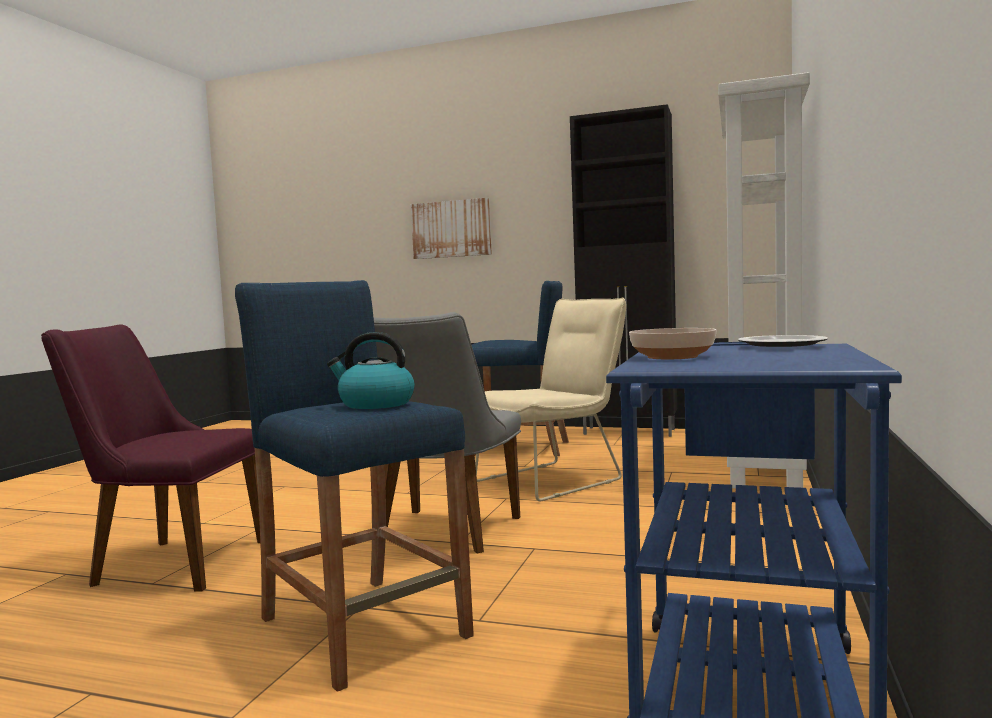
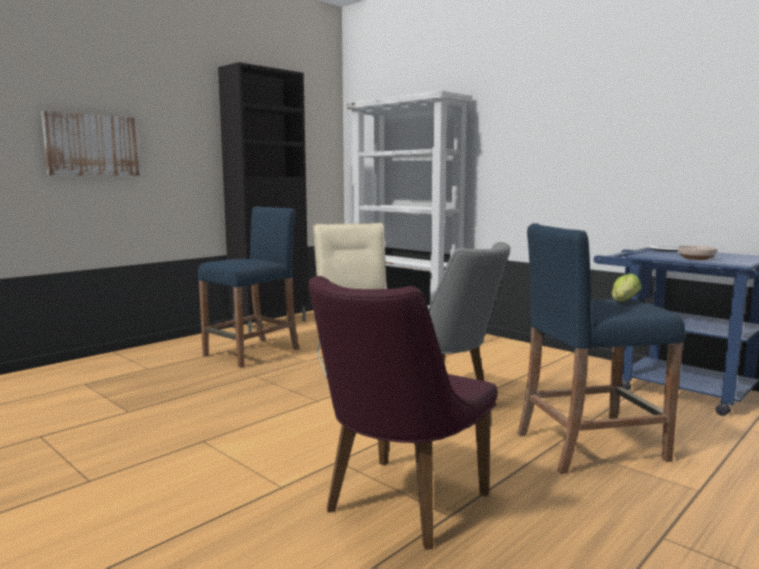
camera: 65 degrees left, 5 degrees up
(375, 404) = (623, 302): kettle -> lettuce

